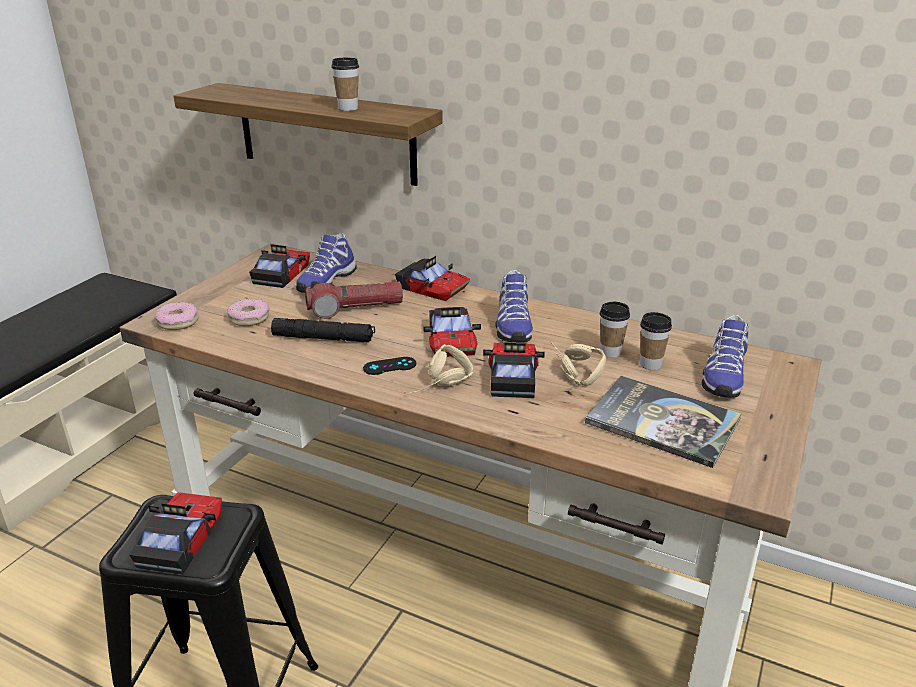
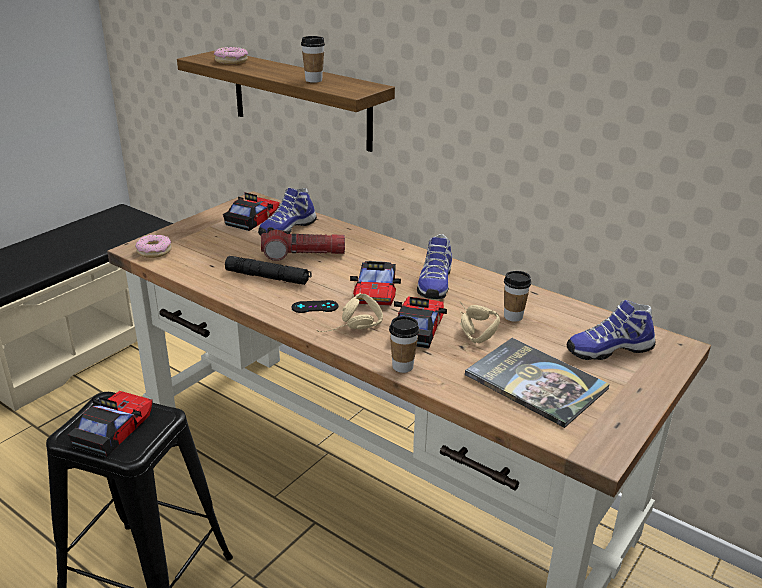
camera: 10 degrees right, 0 degrees up
(249, 318) = (212, 254): donut -> donut (231, 61)
(432, 288) = (376, 243): toy car -> none
(650, 364) = (545, 331): cup -> cup (402, 366)
(722, 376) = (608, 349): shoe -> shoe turned 45 degrees clockwise

